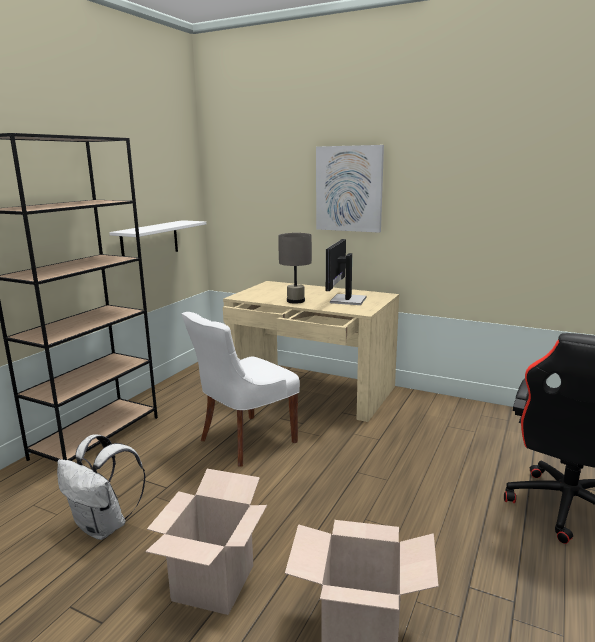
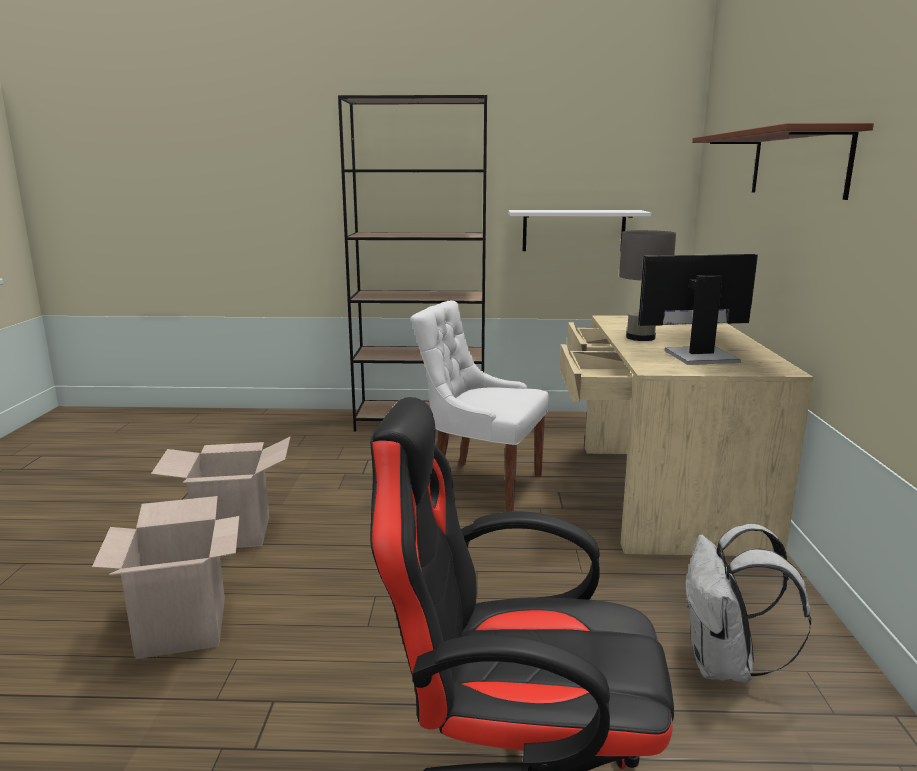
camera: 65 degrees right, 0 degrees up
(104, 526) = (291, 467): white backpack -> white backpack (725, 666)
(349, 189) = (797, 164): picture -> brown shelf

